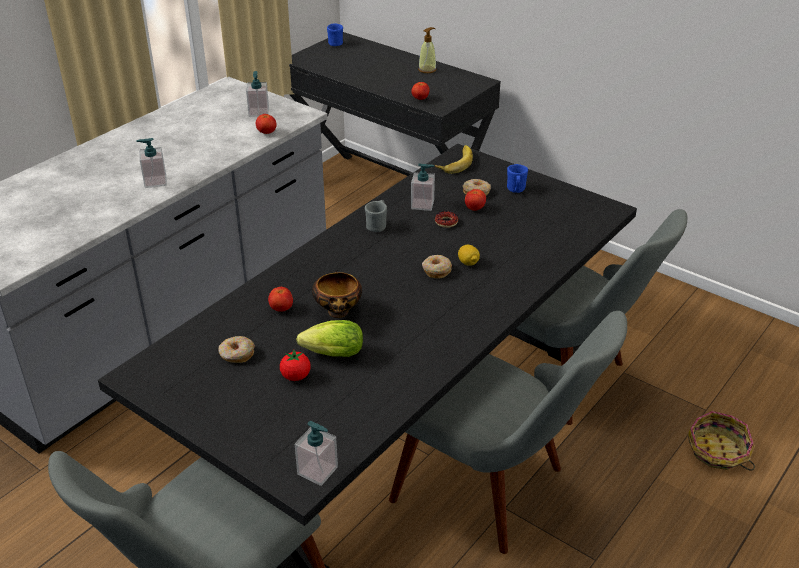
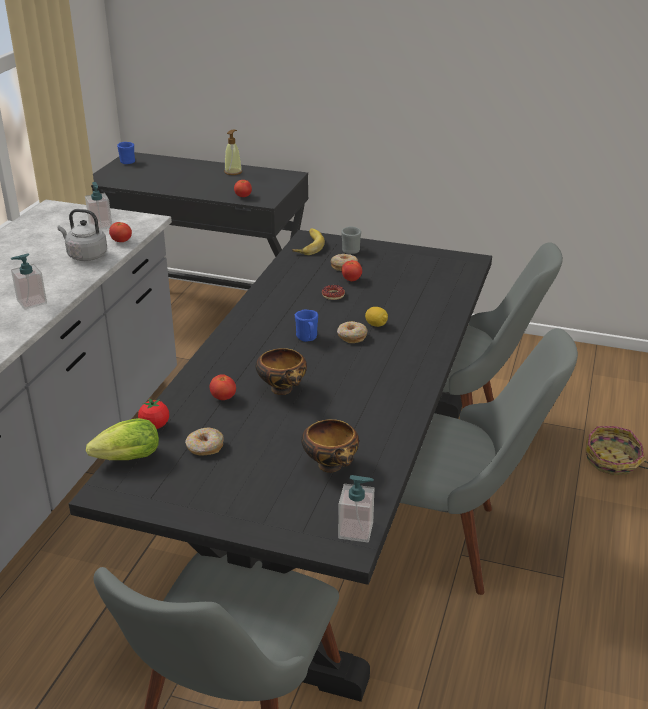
camera: 20 degrees left, 5 degrees down
(227, 142) = (85, 255): none -> grey kettle
(296, 376) = (278, 453): tomato -> tomato (155, 426)
(330, 354) = (299, 427): lettuce -> lettuce (124, 459)
(335, 402) = (331, 467): none -> bowl
(377, 225) = (270, 309): grey mug -> grey mug (350, 249)
(422, 204) = (301, 284): soap dispenser -> none
(516, 190) = (378, 259): blue mug -> blue mug (307, 339)

